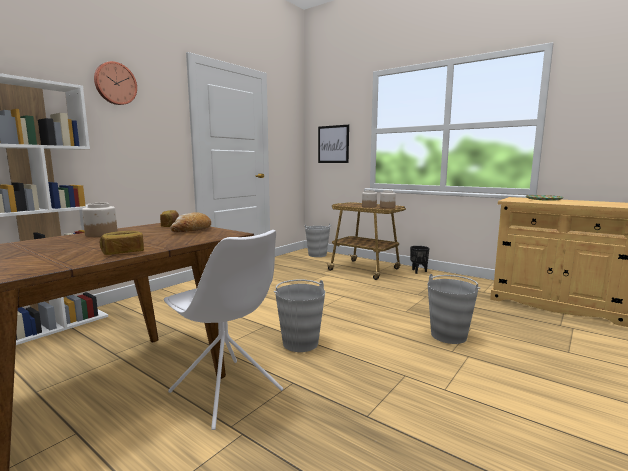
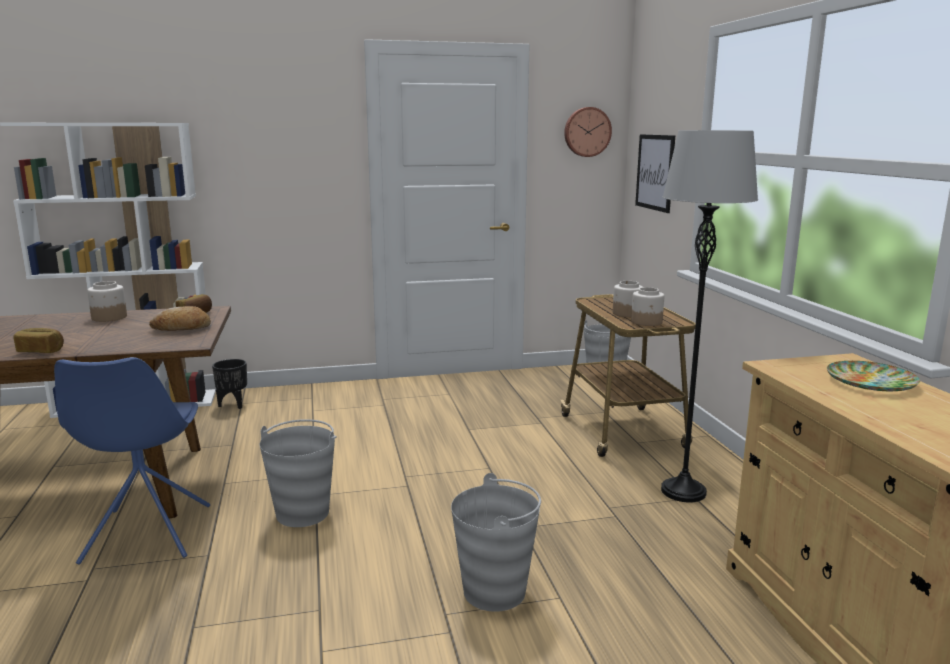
camera: 40 degrees right, 5 degrees up
(115, 83) = (250, 105): wall clock -> wall clock (587, 132)
(227, 392) = (146, 535): white chair -> blue chair
(418, 271) = (716, 465): black planter -> black planter (232, 405)
(427, 282) = (683, 491): none -> grey floor lamp

